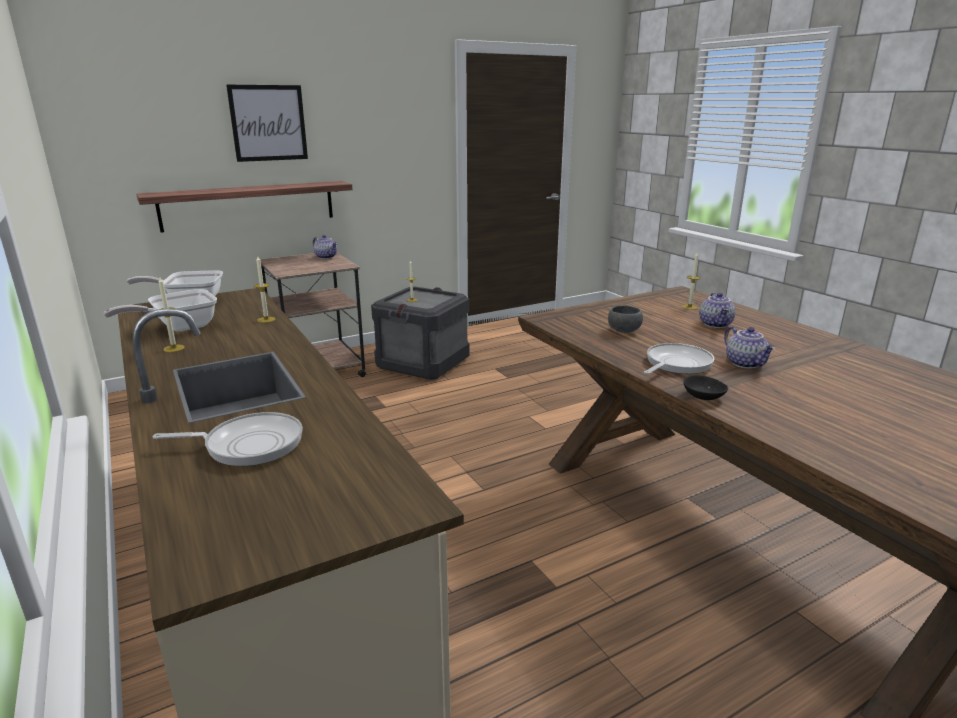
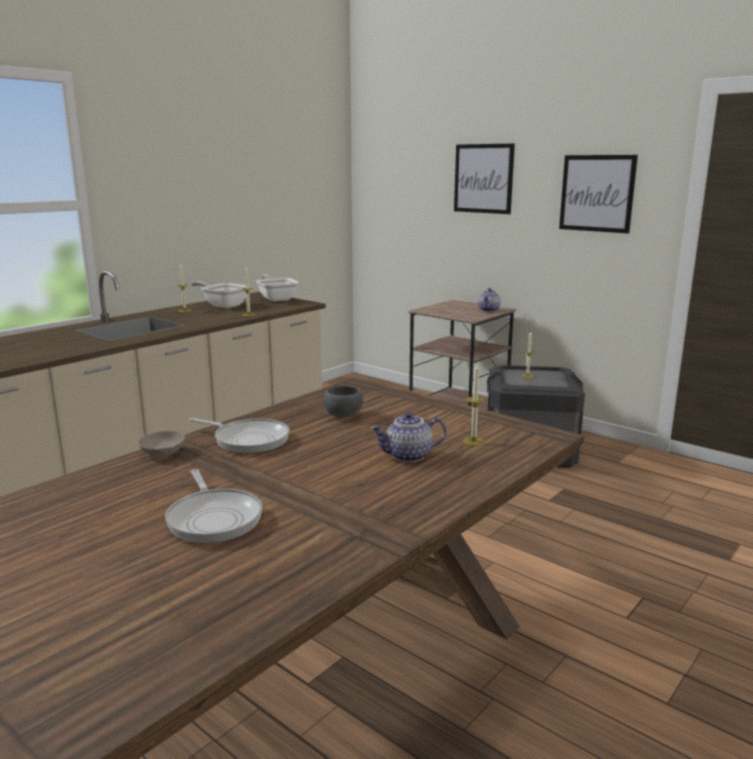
camera: 70 degrees right, 5 degrees down
(248, 445) = (43, 342): frying pan -> frying pan (214, 518)
(249, 205) = (457, 250): shelf -> none
(388, 132) = (597, 193): none -> picture
(702, 396) = (162, 452): black bowl -> beige bowl
(746, 363) = (266, 471): teapot -> none

